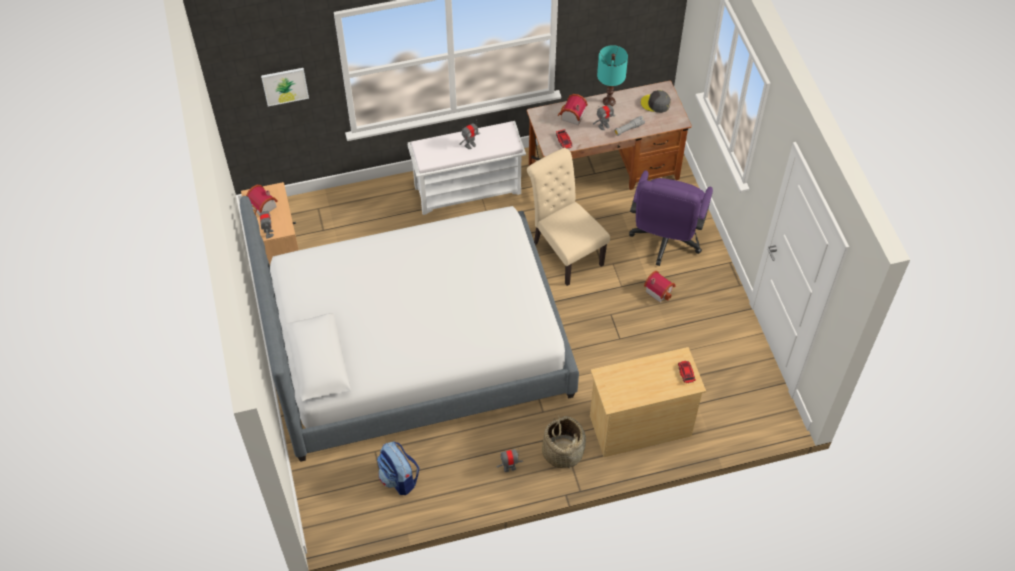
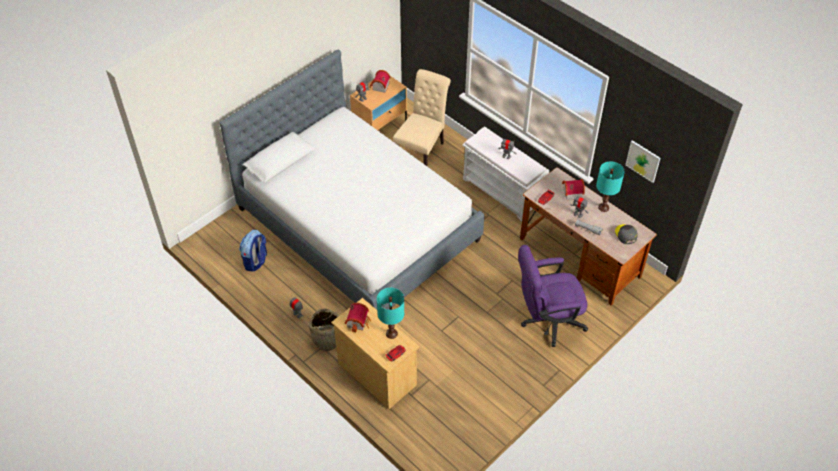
camera: 60 degrees right, 5 degrees down
(285, 86) = (436, 27): picture -> picture (643, 161)
(564, 251) = (492, 266): beige chair -> beige chair (422, 150)
(657, 364) = (391, 333): none -> turquoise table lamp
(659, 290) = (500, 336): toy house -> toy house (358, 322)

